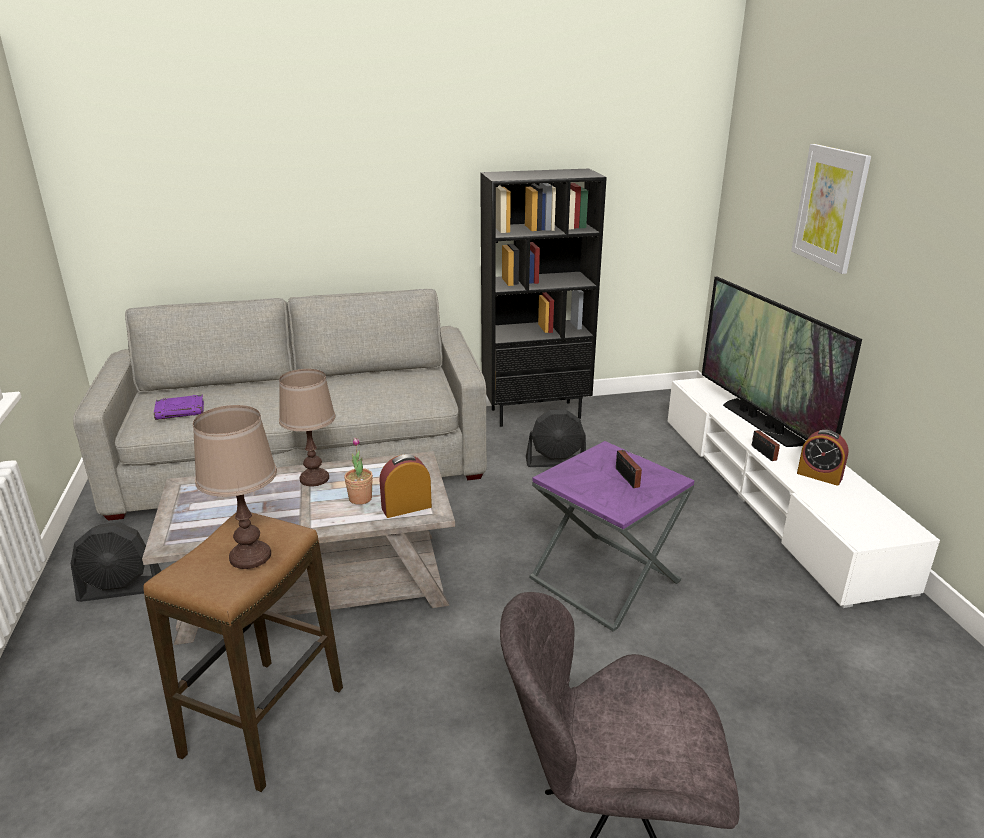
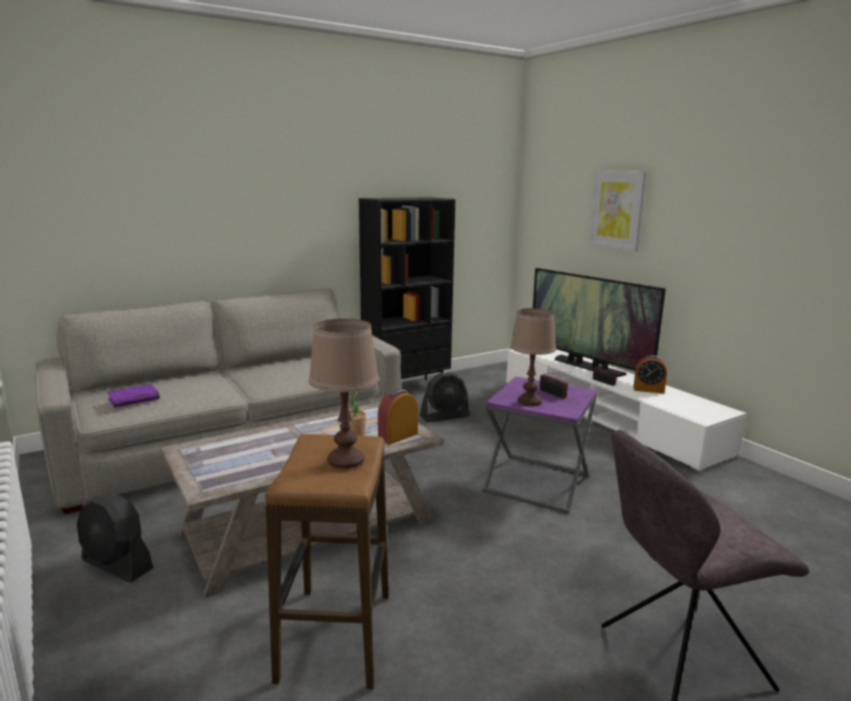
camera: 20 degrees left, 10 degrees down
(121, 589) = (117, 565): black fan -> black fan turned 60 degrees clockwise
(314, 479) = (302, 429): brown table lamp -> brown table lamp (529, 401)

